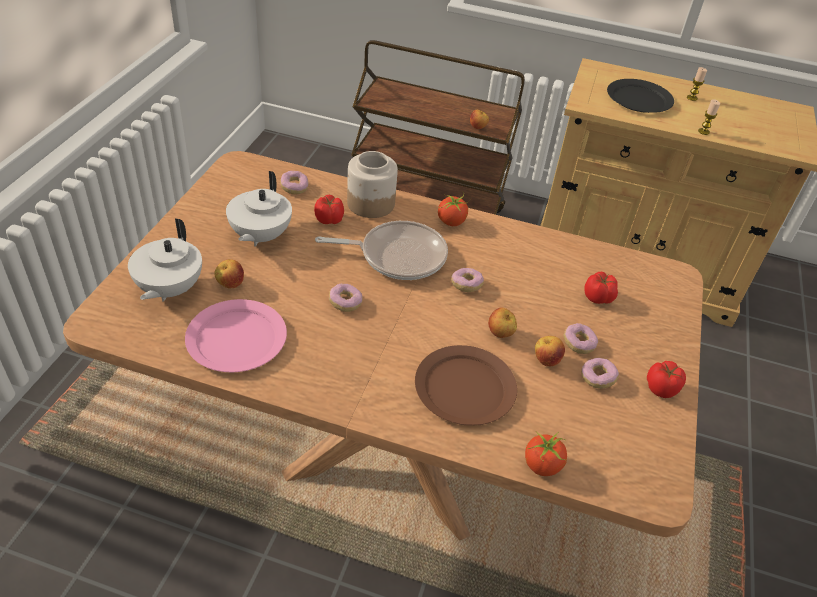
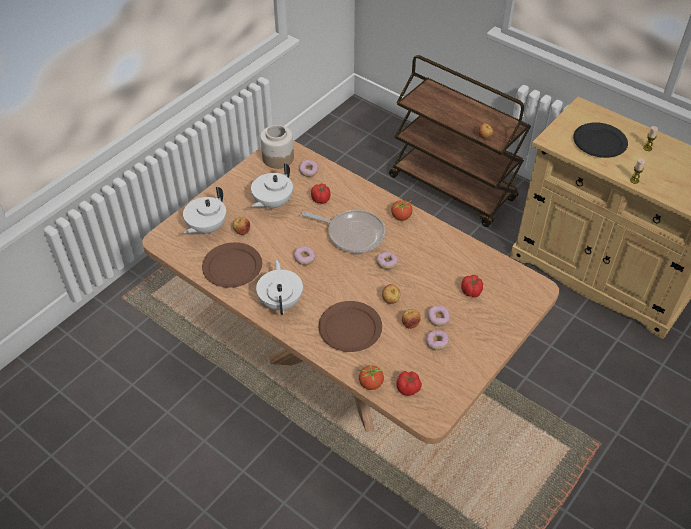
camera: 25 degrees right, 5 degrees up
(237, 338) = (233, 267): pink plate -> brown plate
(339, 373) = (281, 301): none -> white teapot
(370, 203) = (353, 192): jar -> jar (277, 158)
(662, 388) = (475, 360): tomato -> tomato (408, 388)

